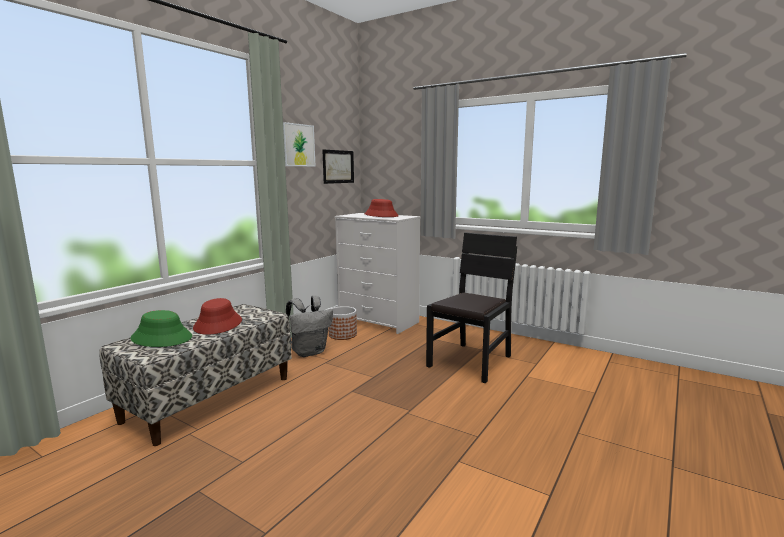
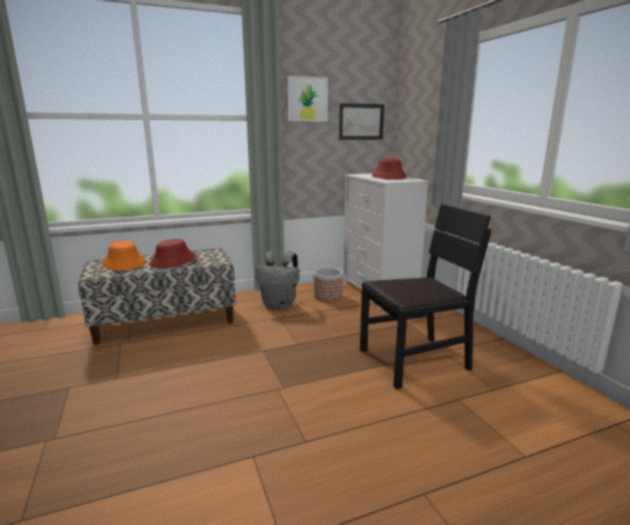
camera: 35 degrees right, 5 degrees up
(162, 338) = (124, 263): green hat -> orange hat

